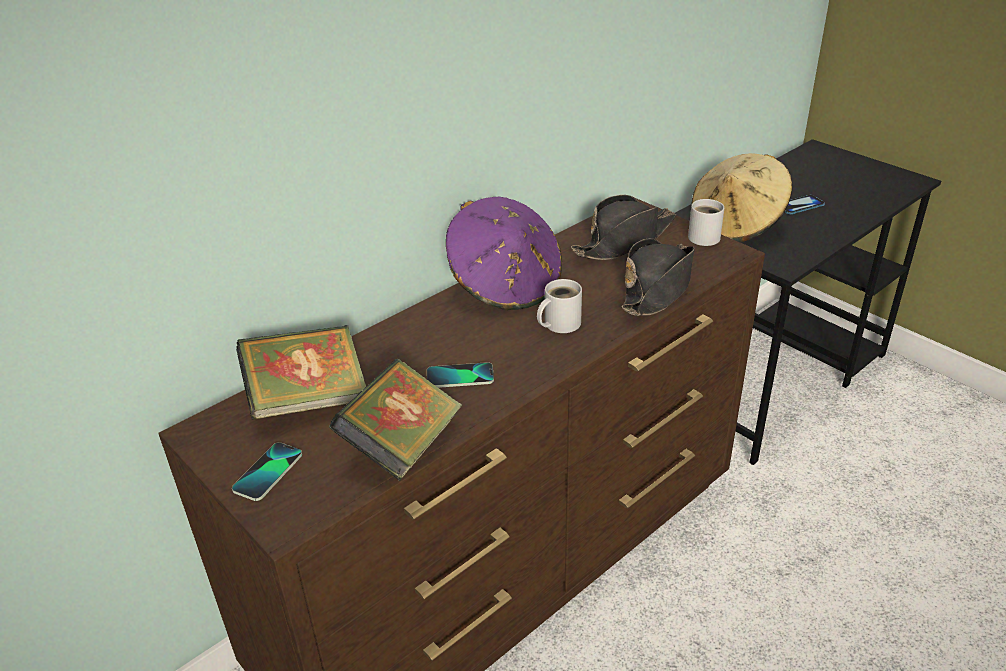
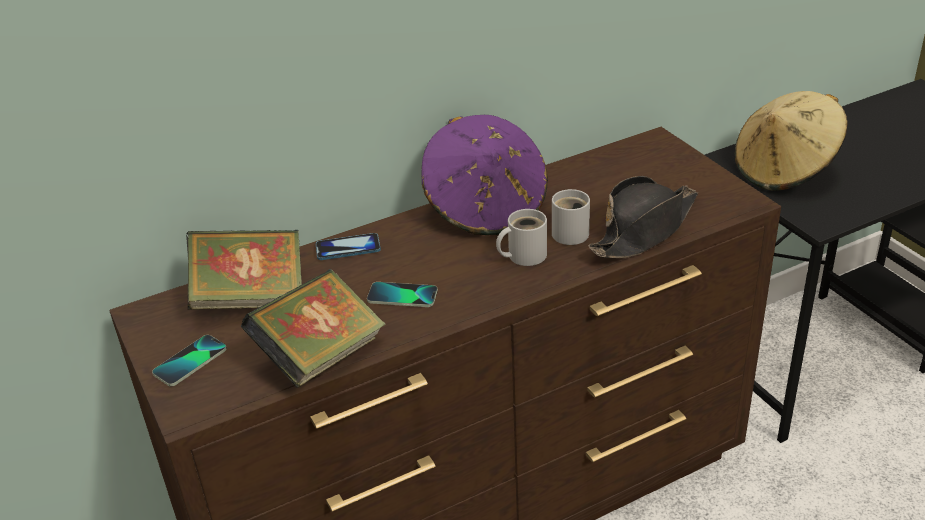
camera: 15 degrees right, 0 degrees up
(625, 240) = (631, 175): black hat -> none
(703, 236) = (720, 179): white mug -> white mug (571, 232)
(800, 206) = (869, 156): phone -> phone (348, 248)

